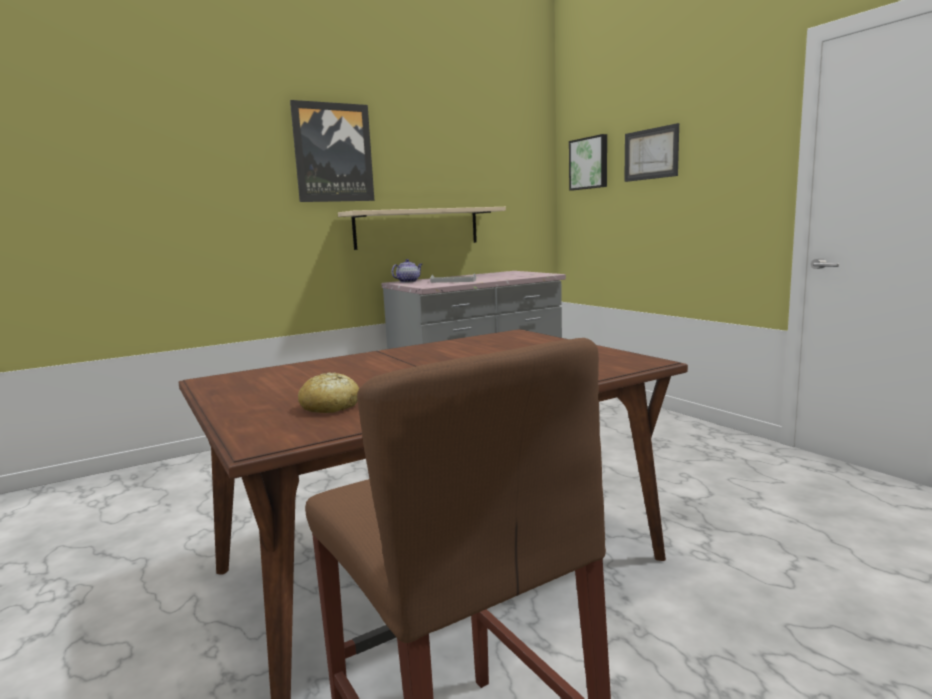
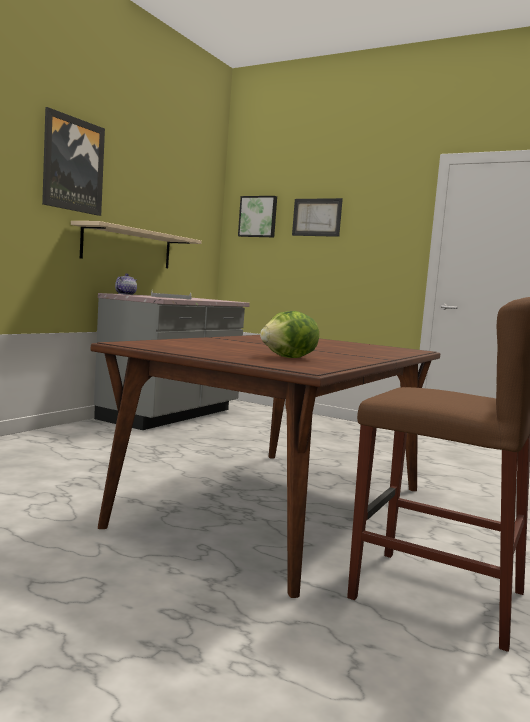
camera: 30 degrees left, 5 degrees down
(330, 407) = (289, 358): bread -> lettuce

